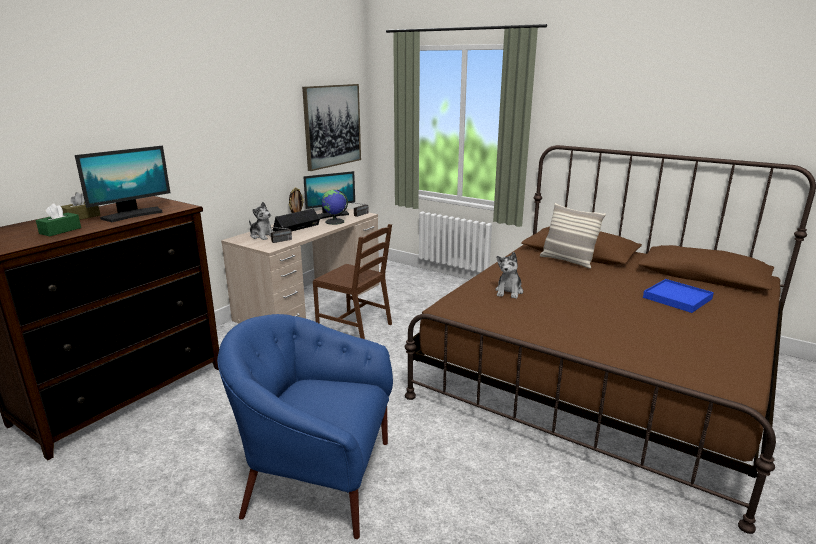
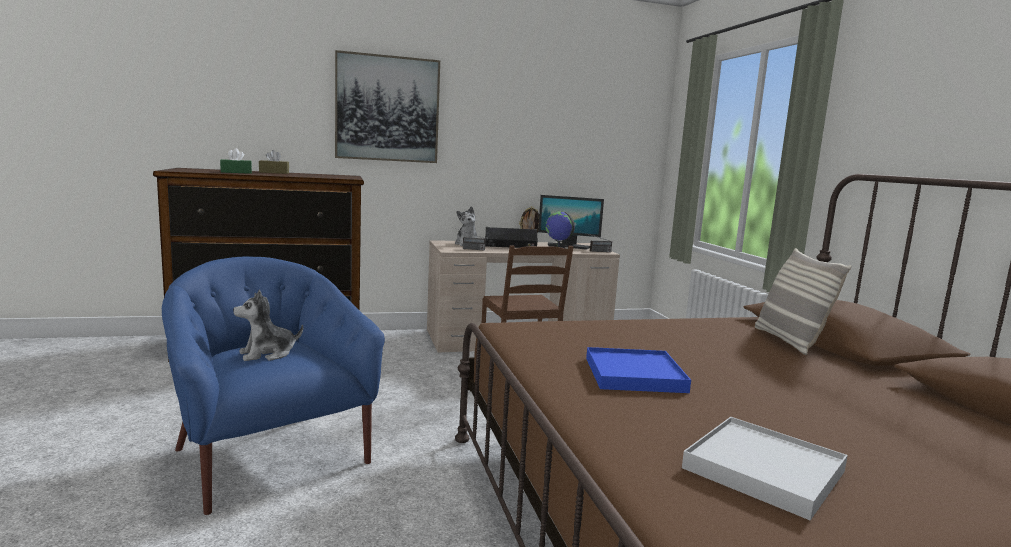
camera: 40 degrees right, 10 degrees down
(132, 215) = (303, 175): monitor -> none
(332, 126) = (605, 150): picture -> picture (387, 109)
(509, 291) = (618, 338): plush toy -> plush toy (267, 354)
(677, 298) = (896, 424): blue tray -> blue tray (634, 375)
(691, 345) = (764, 470): none -> white tray

